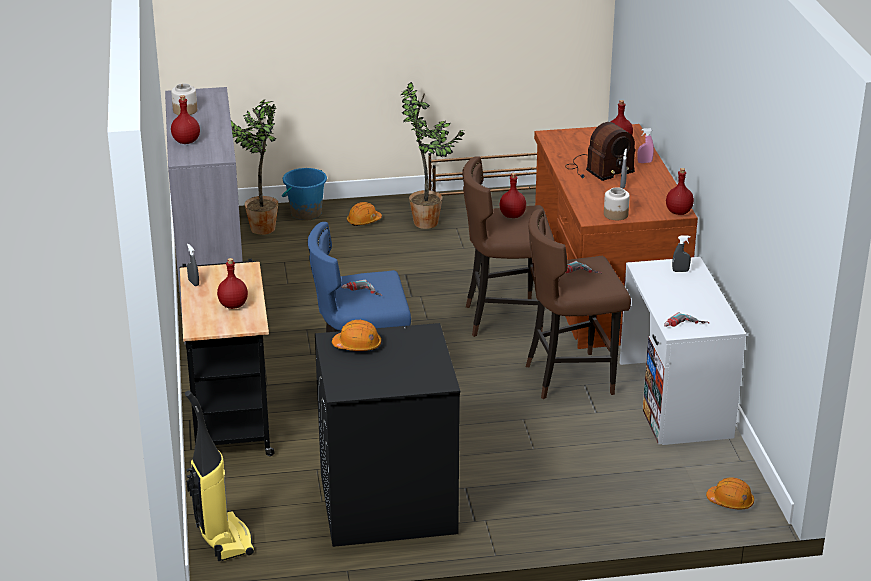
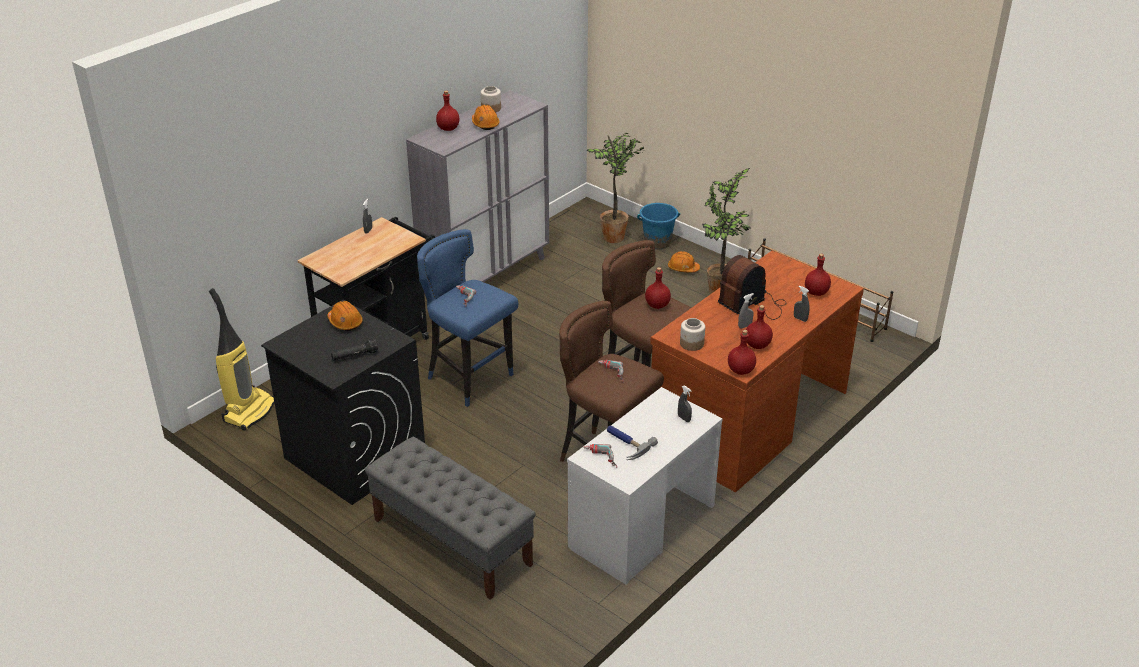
camera: 50 degrees right, 5 degrees up
(234, 305) = (358, 257): red bottle -> red bottle (757, 345)
(422, 360) = (354, 356): none -> black flashlight
(578, 500) = (451, 541): none -> grey bench
(598, 169) = (753, 304): radio -> radio turned 120 degrees clockwise
(644, 162) = (800, 319): pink spray bottle -> grey spray bottle
(680, 308) = (625, 443): none -> hammer
(730, 501) = (535, 623): orange hard hat -> orange hard hat (485, 124)

